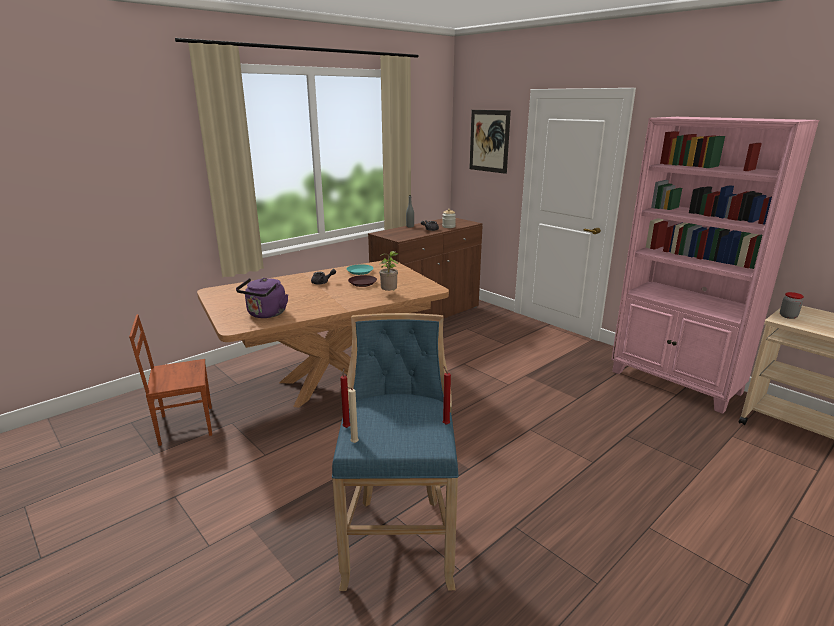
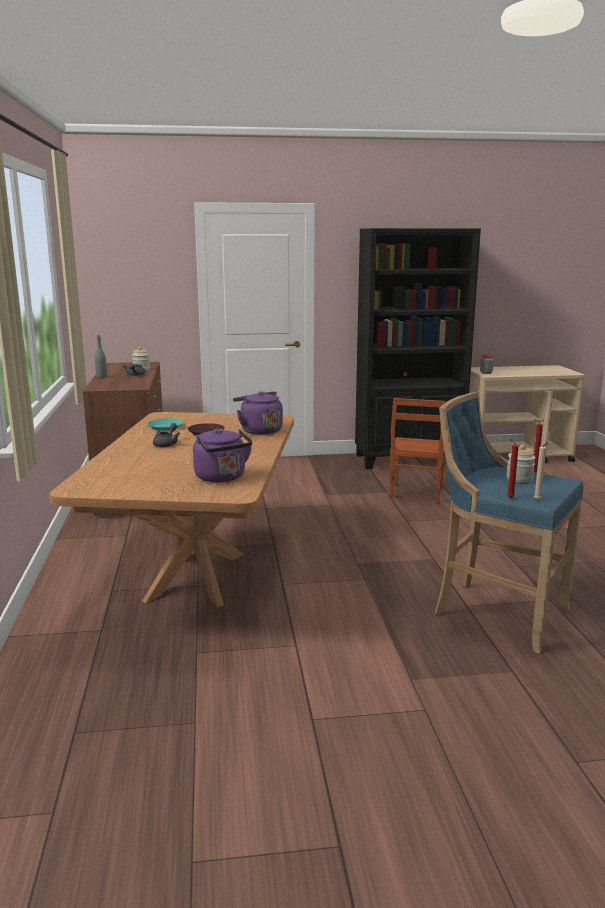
camera: 55 degrees left, 5 degrees down
(185, 425) = (152, 687): brown chair -> brown chair (415, 493)
(389, 294) = (259, 430): potted plant -> purple kettle
(413, 420) = (519, 478): none -> jar
(489, 141) = (140, 263): picture -> none
(675, 383) = (409, 460): pink bookcase -> black bookcase

